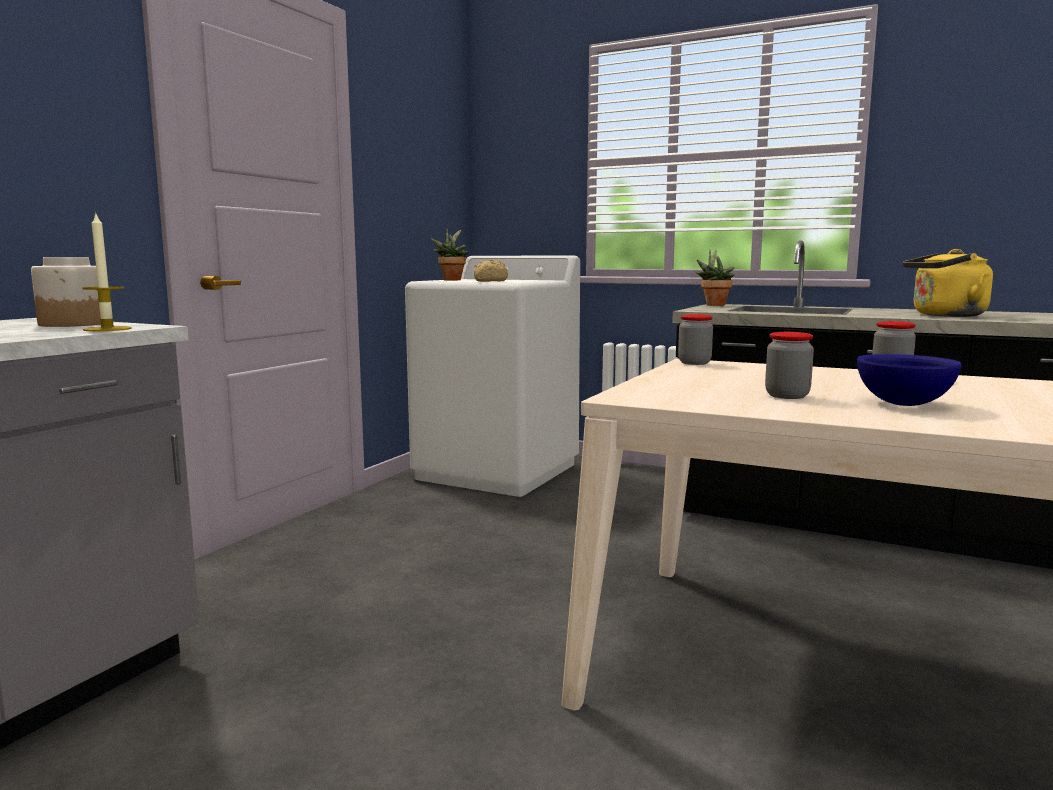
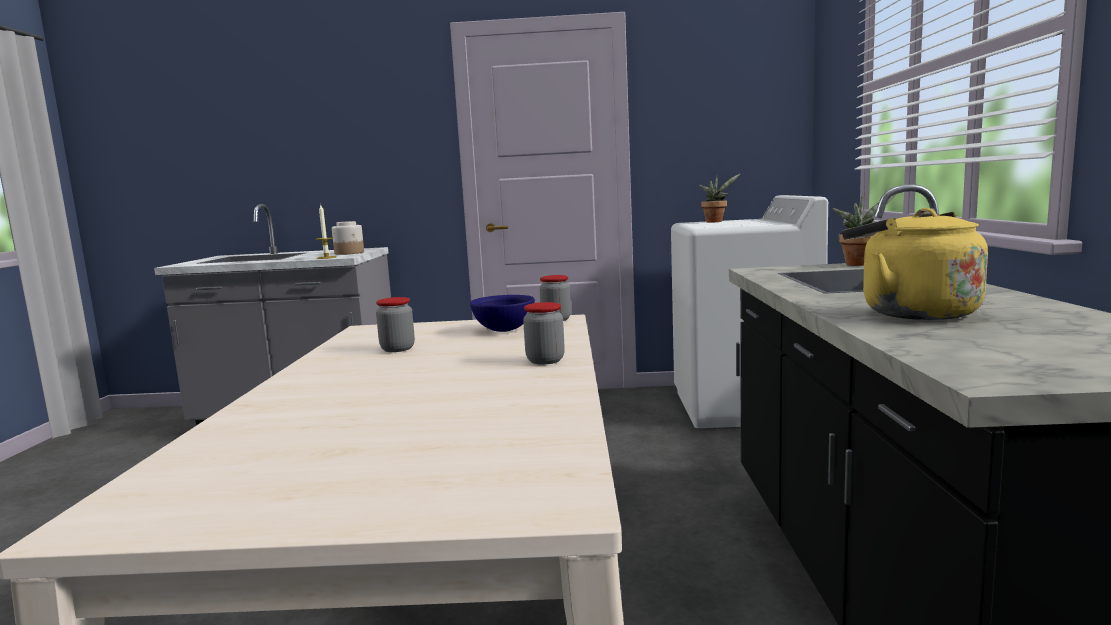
camera: 65 degrees right, 0 degrees up
(490, 281) = (705, 225): bread -> none
(905, 404) = (377, 371): blue bowl -> blue bowl (503, 330)

